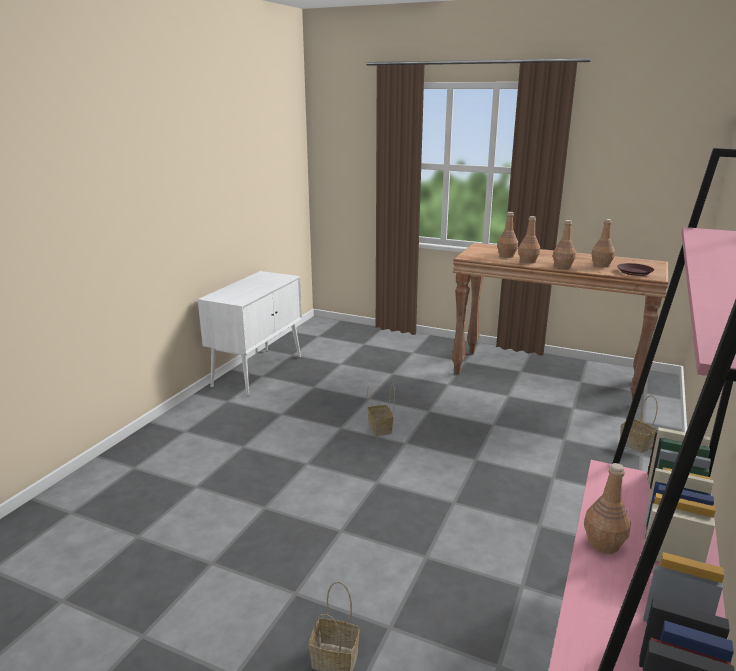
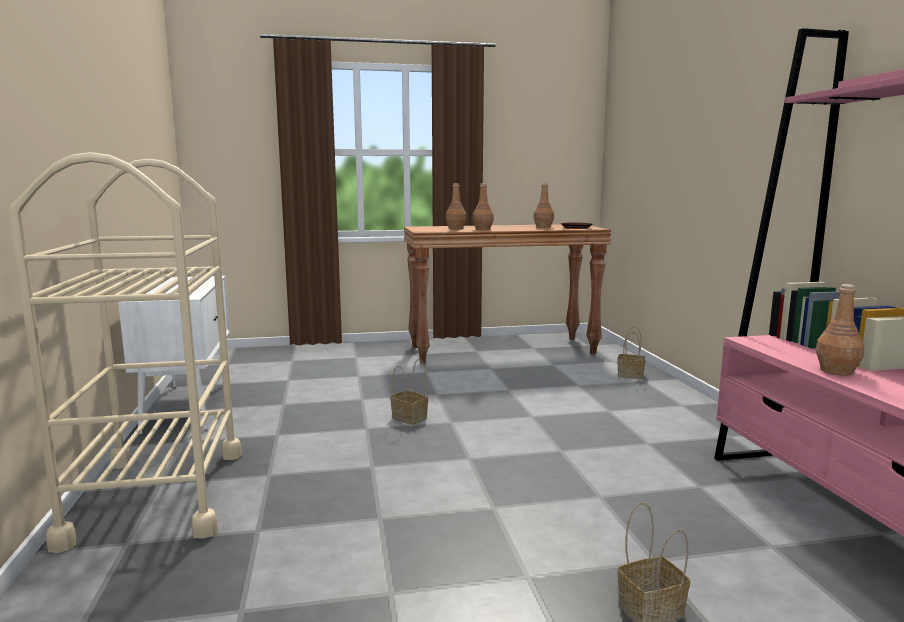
camera: 35 degrees left, 10 degrees down
(177, 439) = (158, 495): none -> beige cart
(563, 266) = (518, 229): brown bottle -> none

